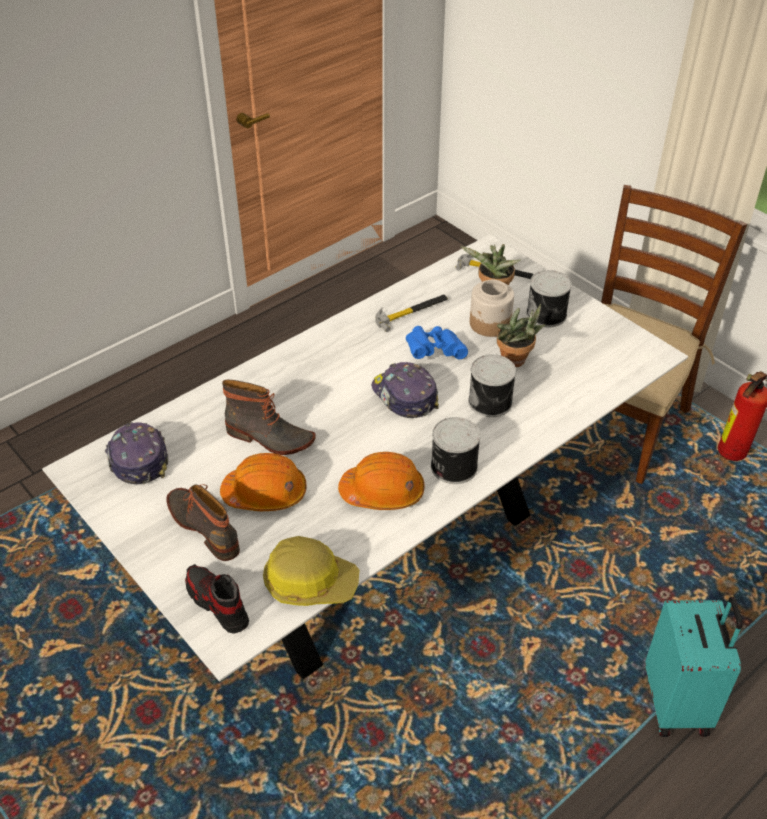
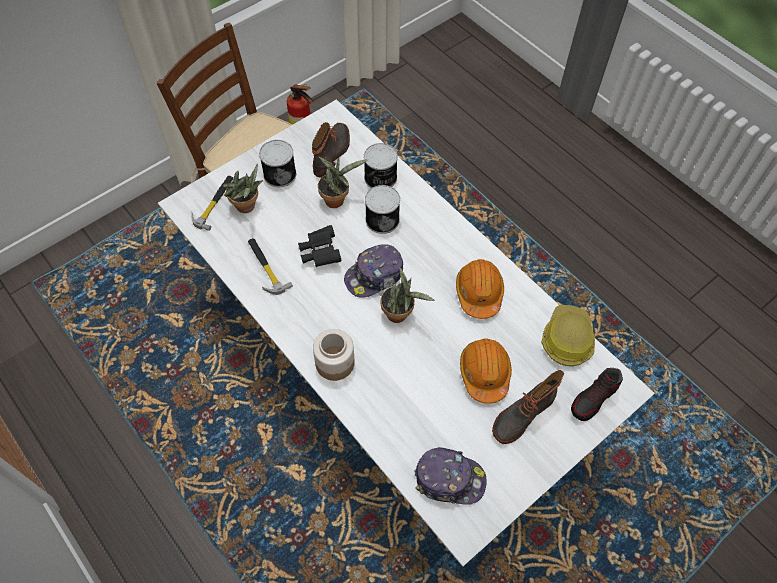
camera: 90 degrees left, 15 degrees up
(138, 459) = (449, 479): cap -> cap turned 150 degrees counterclockwise
(269, 438) = (423, 373): boot -> boot (332, 153)
(350, 419) = (400, 314): none -> potted plant
(434, 351) = (320, 253): blue binoculars -> black binoculars
(452, 466) = (451, 248): can -> can (380, 178)
(490, 324) = (288, 212): jar -> jar (335, 363)
(678, 703) = (505, 210): turquoise suitcase -> none

